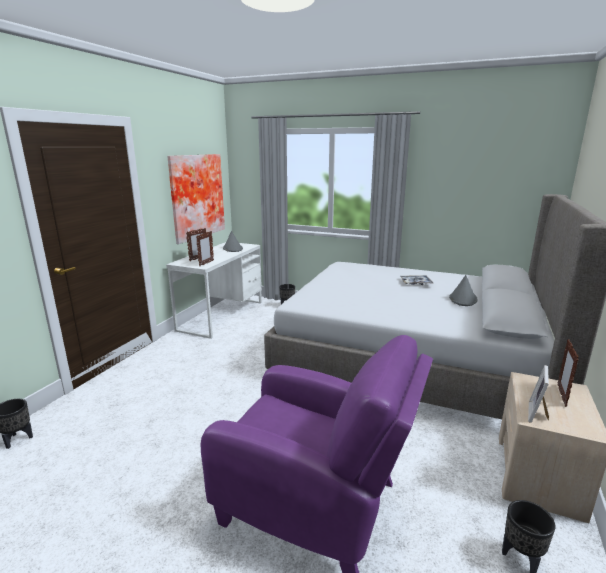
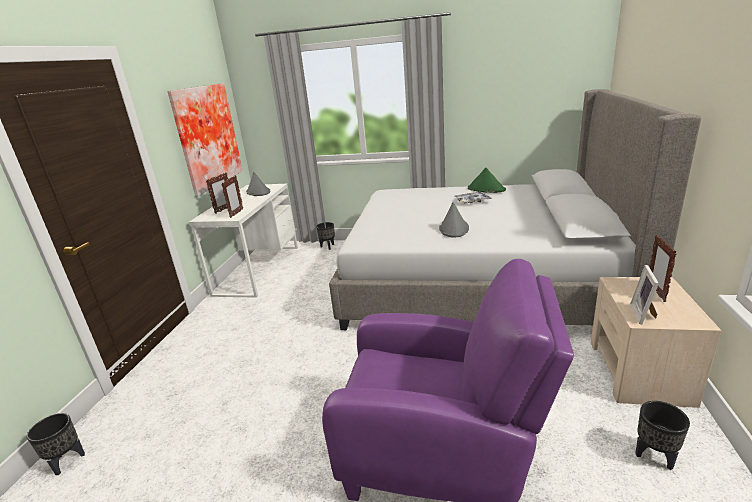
camera: 10 degrees left, 5 degrees up
(434, 274) = (486, 189): none -> green hat
(462, 299) = (526, 210): grey hat -> grey hat (453, 228)

